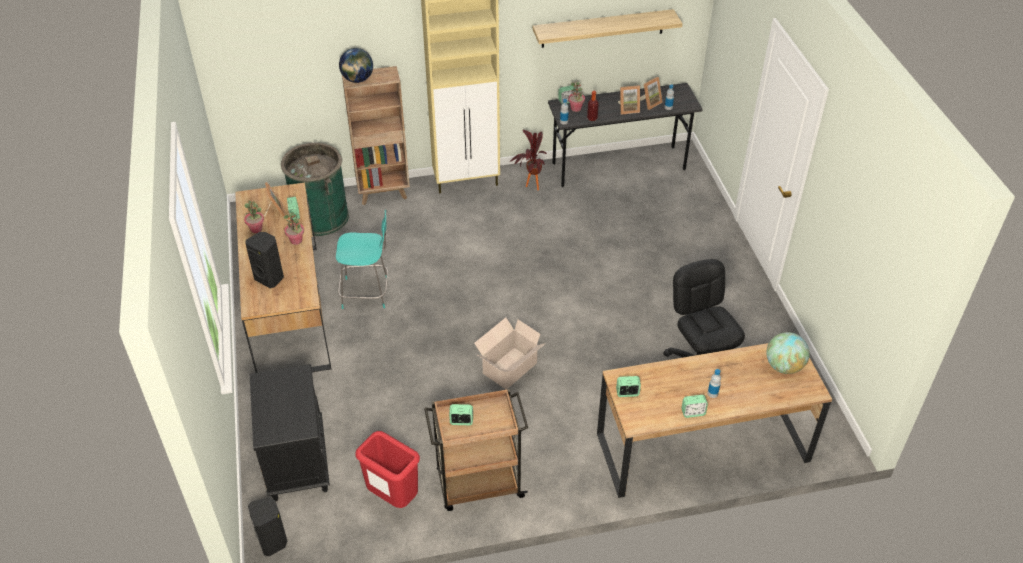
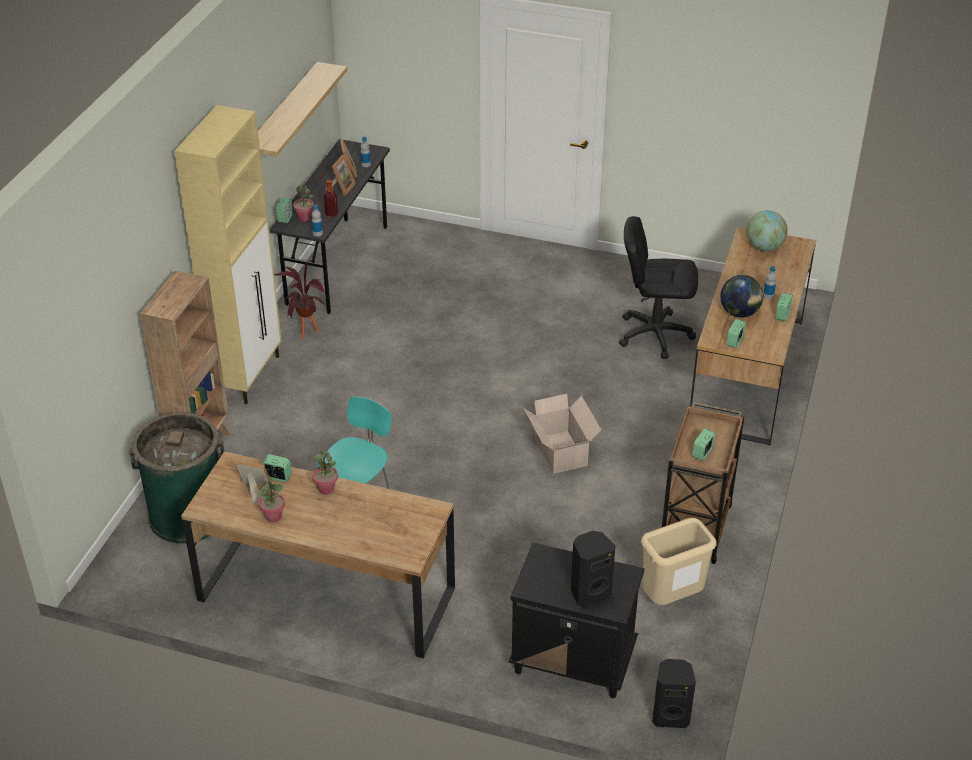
camera: 60 degrees left, 5 degrees down
(270, 278) = (373, 529): black speaker -> black speaker (589, 592)
(357, 80) = (170, 306): globe -> globe (739, 313)
(392, 497) = (671, 600): red trash can -> beige trash can

